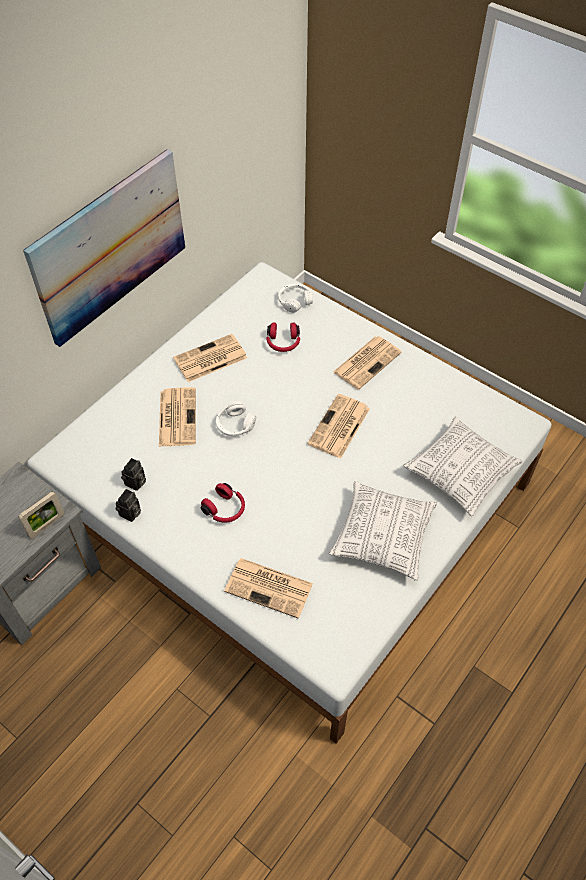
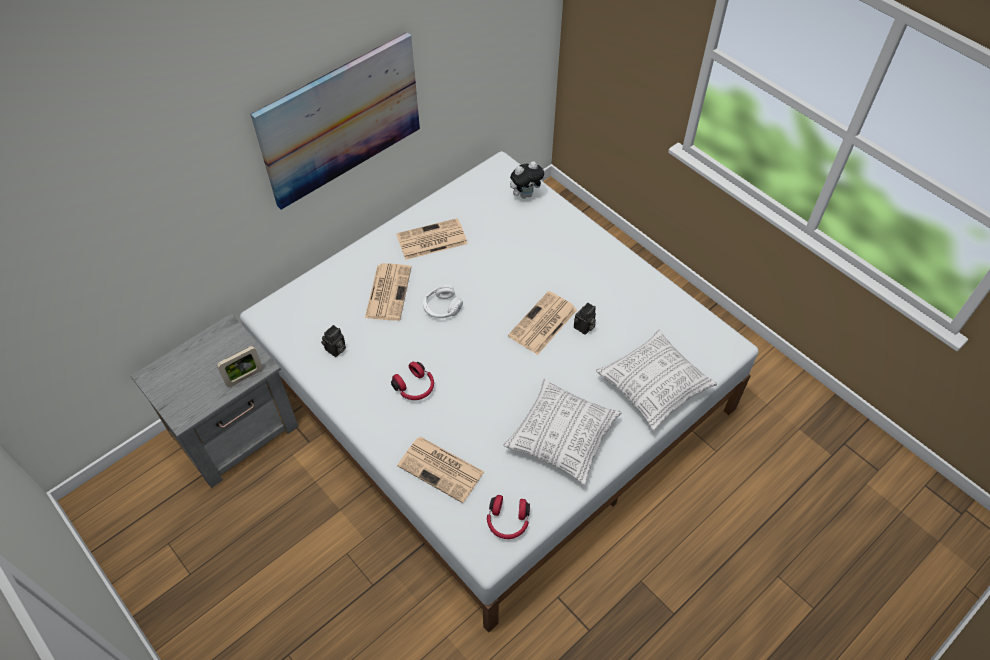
camera: 10 degrees right, 0 degrees up
(130, 514) = (324, 378): camera -> camera (584, 328)
(283, 343) = (505, 234): red headphones -> red headphones (507, 522)
(294, 301) = (526, 194): white headphones -> plush toy
(367, 362) = (585, 263): newspaper -> none

